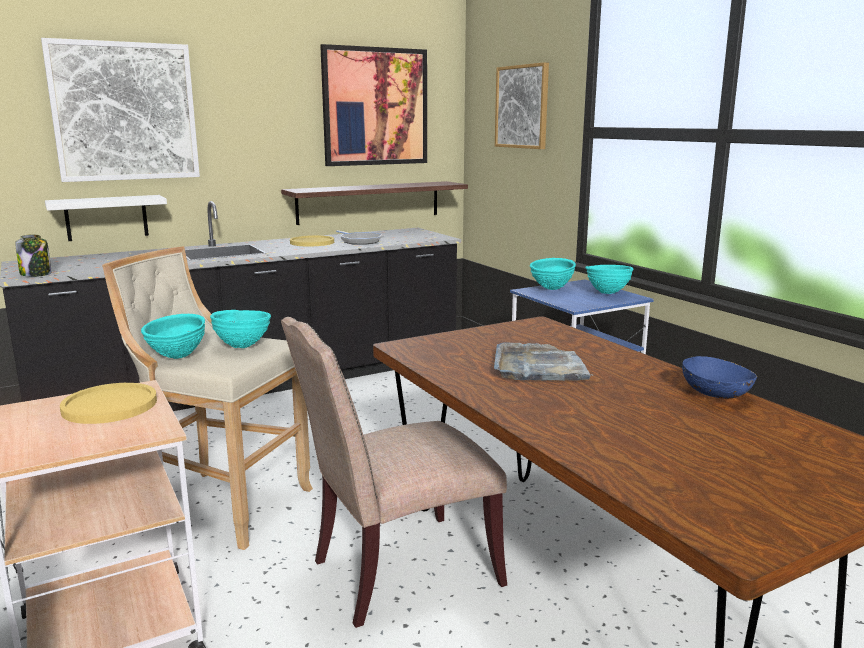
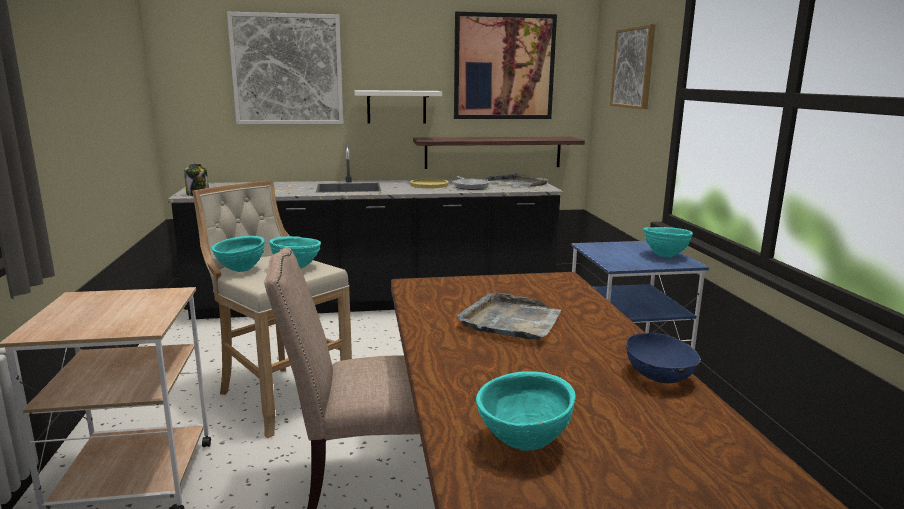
camera: 20 degrees right, 0 degrees up
(106, 217) = (269, 154): white shelf -> white shelf (396, 107)
(110, 405) = (141, 302): yellow plate -> none
(405, 234) = (517, 183): none -> grey tray
(551, 289) = (612, 246): turquoise bowl -> turquoise bowl (523, 444)

